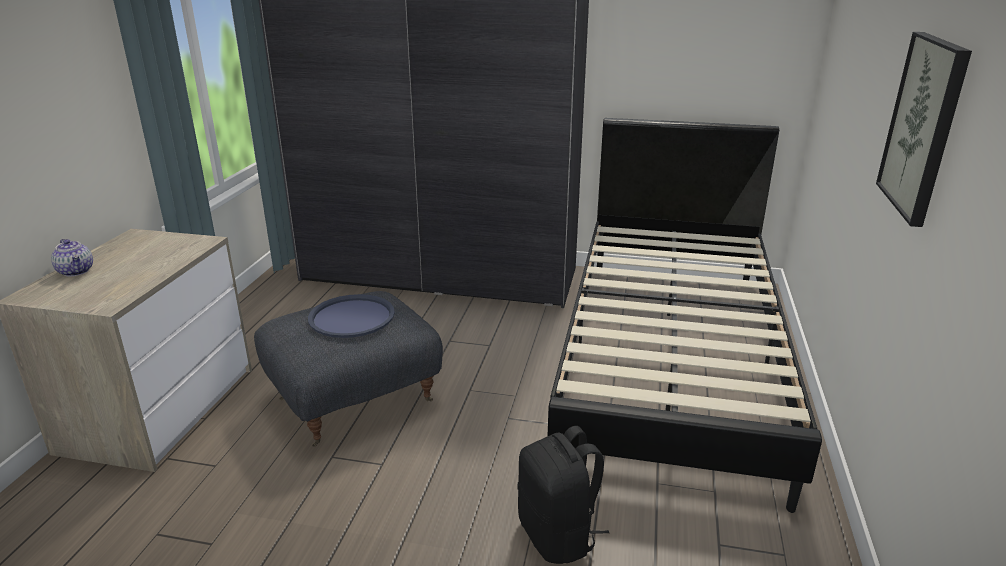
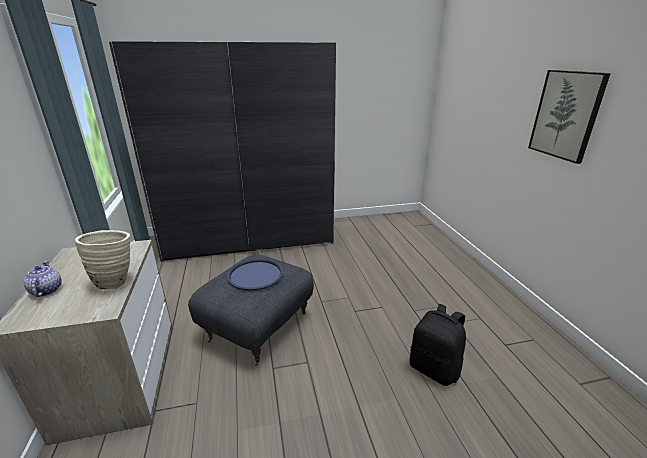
camera: 25 degrees left, 0 degrees up
(76, 271) = (46, 290): teapot -> teapot turned 135 degrees counterclockwise
(145, 279) = (116, 282): none -> beige vase
(671, 359) = (405, 257): black bed -> none

